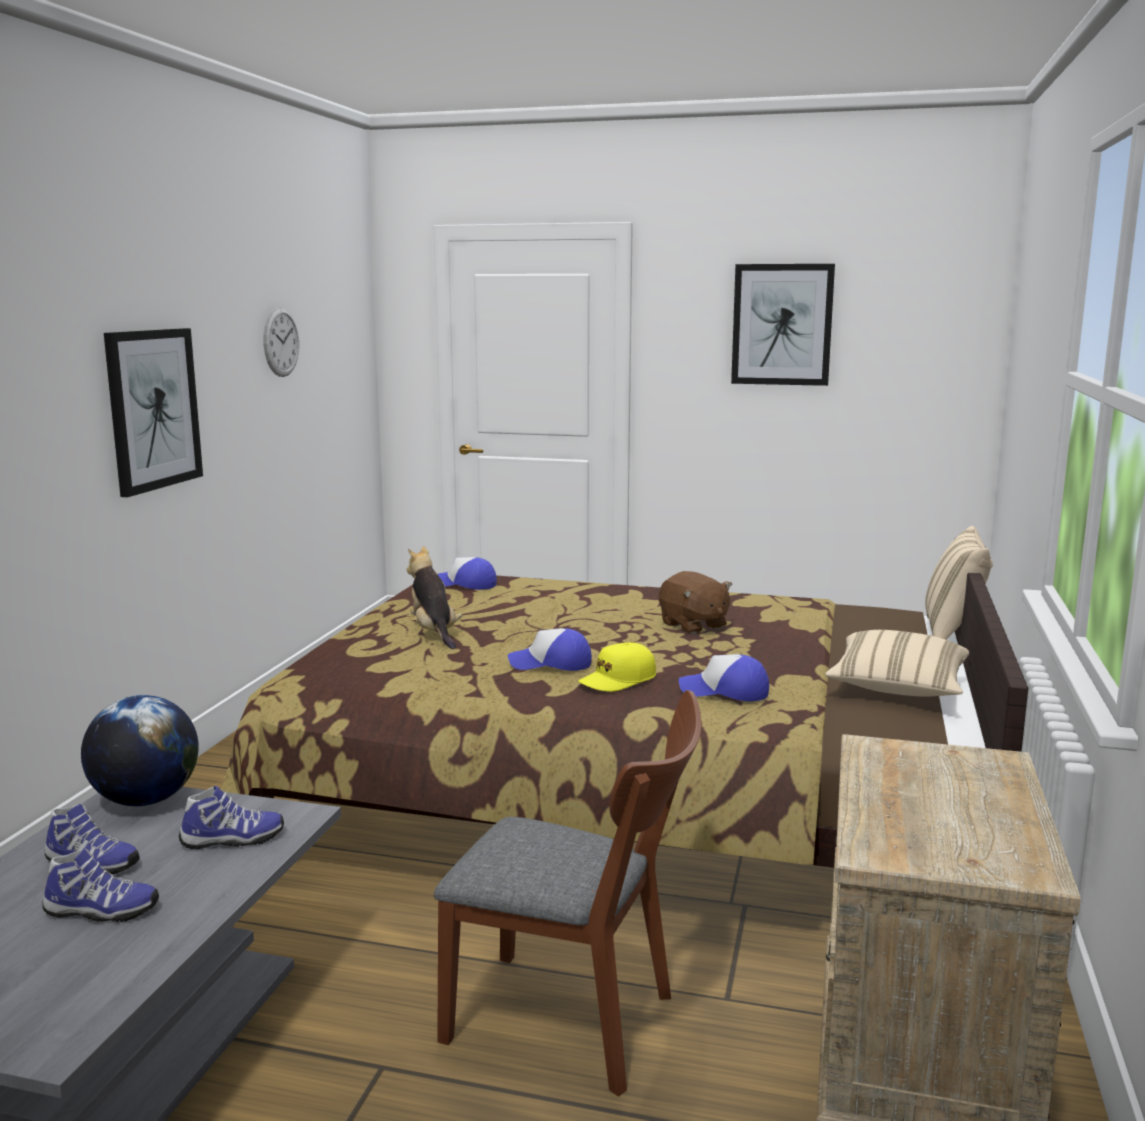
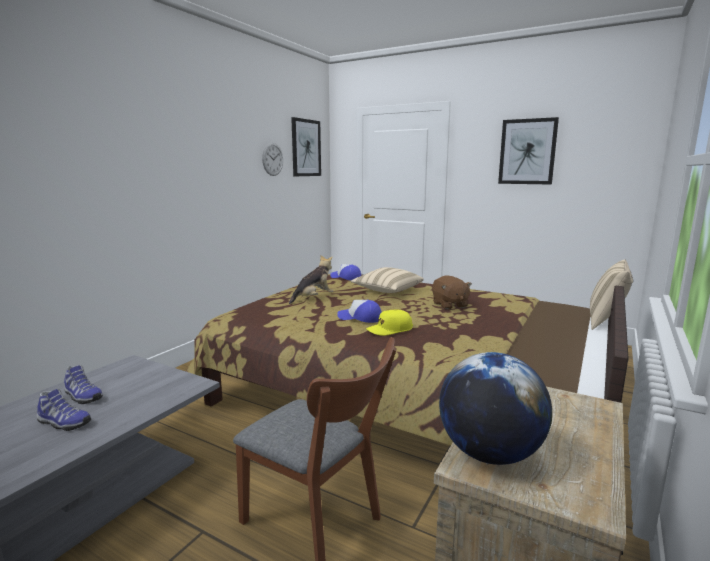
camera: 15 degrees right, 0 degrees up
(146, 800) = (134, 367): globe -> globe (489, 453)
(153, 409) = (194, 183): picture -> picture (306, 148)
(232, 840) = (154, 393): shoe -> none
(434, 633) = (313, 298): plush toy -> plush toy turned 60 degrees clockwise
(725, 692) = (446, 341): cap -> none
(897, 688) = (556, 350): beige pillow -> beige pillow (387, 291)

